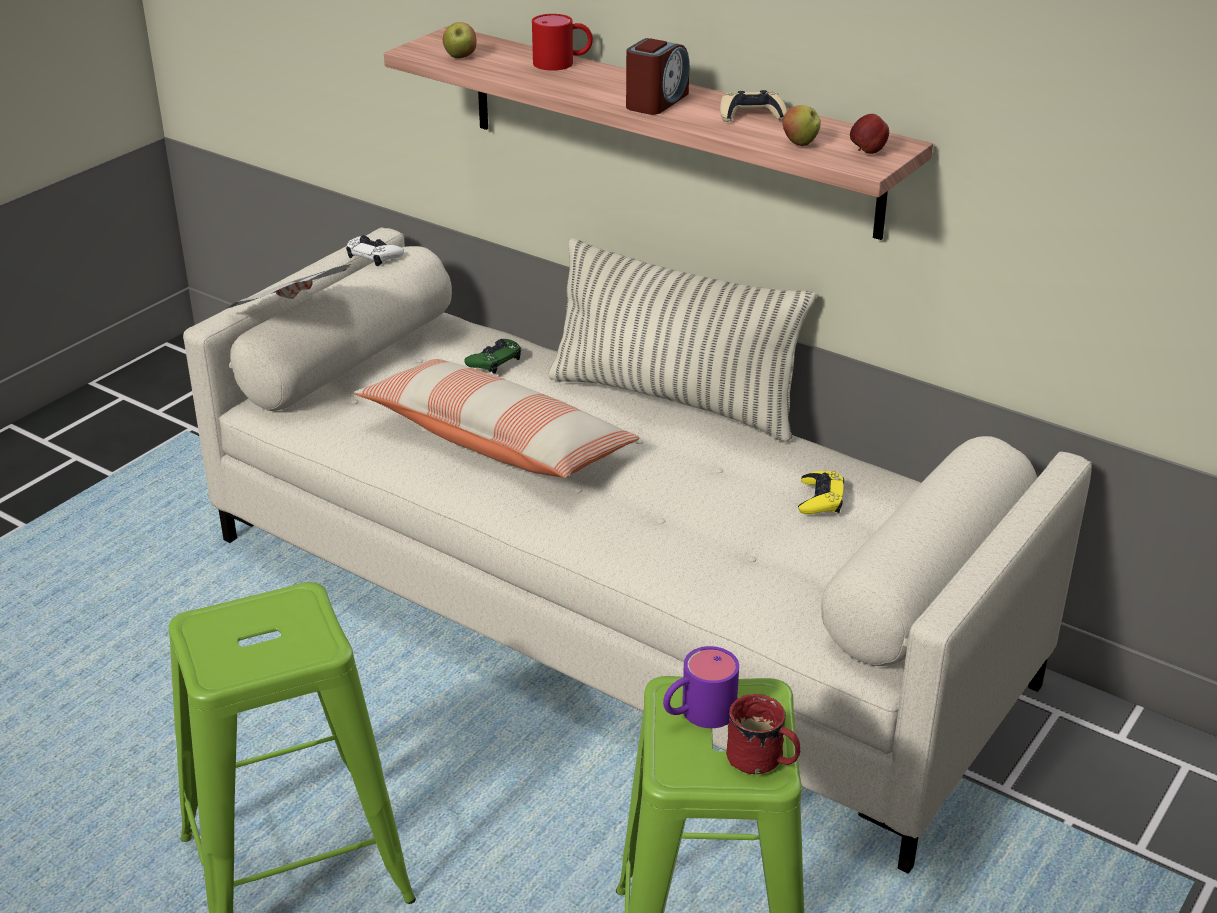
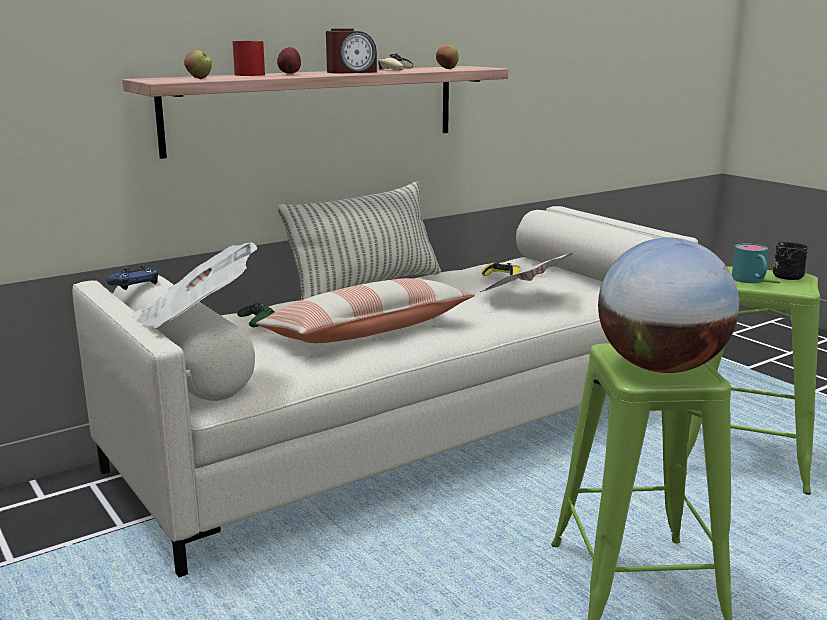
camera: 70 degrees left, 15 degrees down
(241, 639) = (661, 368): none -> globe
(374, 255) = (135, 283): white game controller -> blue game controller
(656, 101) = (351, 72): alarm clock -> alarm clock turned 105 degrees clockwise
(697, 713) = (751, 281): purple mug -> turquoise mug
(722, 536) = (524, 297): none -> newspaper
(762, 762) = (791, 275): red mug -> black mug
(867, 152) = (470, 67): apple -> apple (289, 73)

